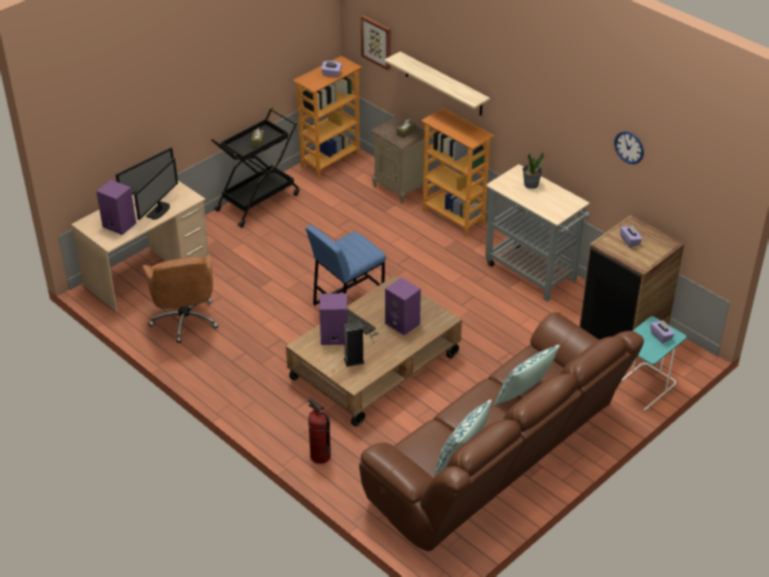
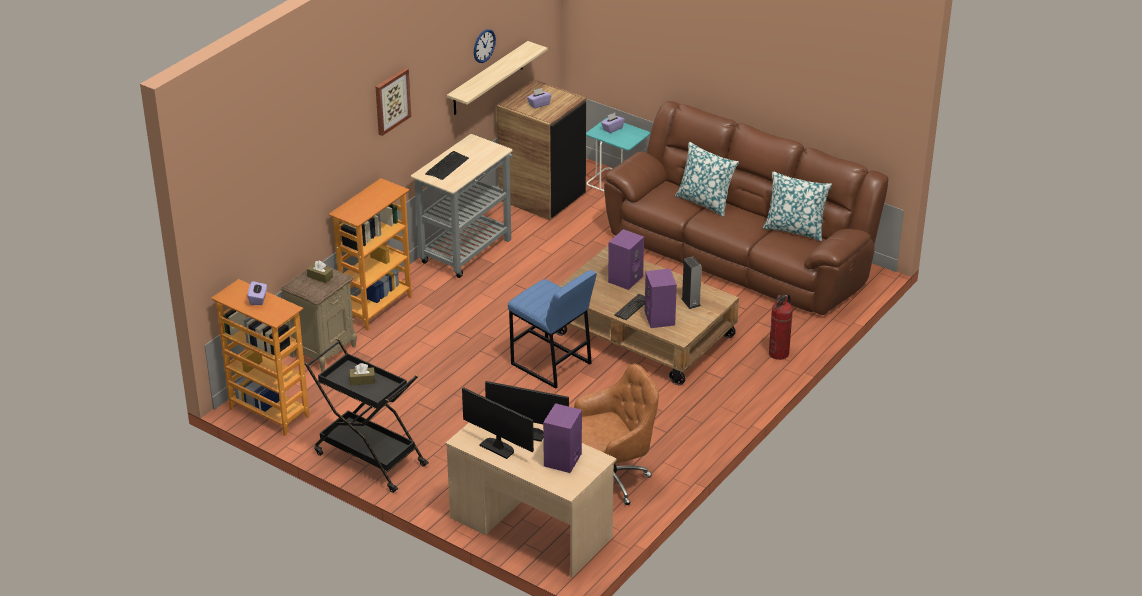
camera: 100 degrees left, 5 degrees down
(377, 42) = (244, 230): picture -> picture (391, 101)
(443, 84) = (322, 188): shelf -> shelf (488, 79)
(531, 184) = (447, 166): potted plant -> keyboard

